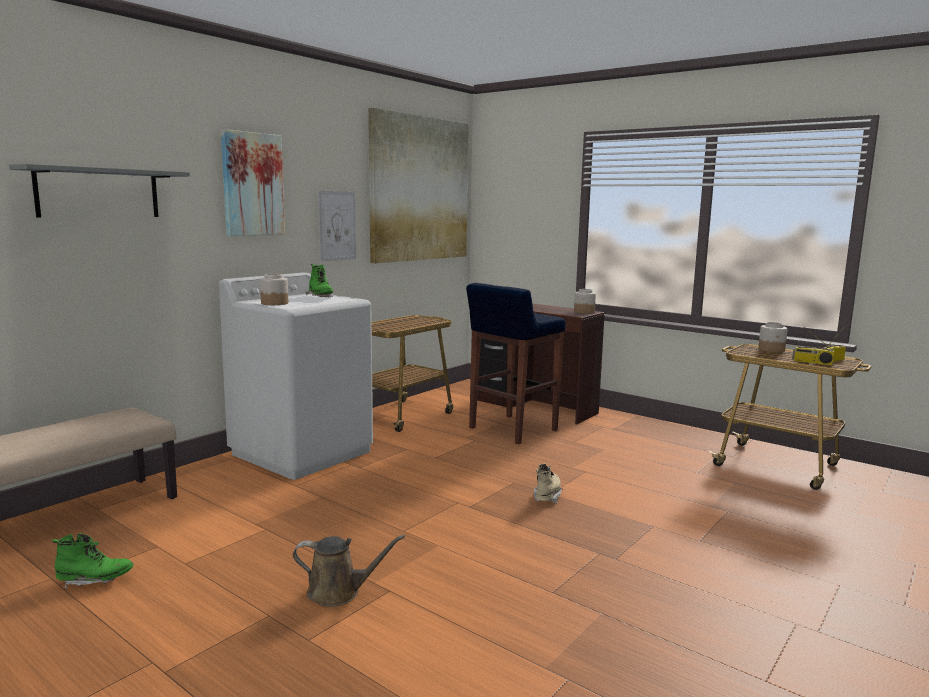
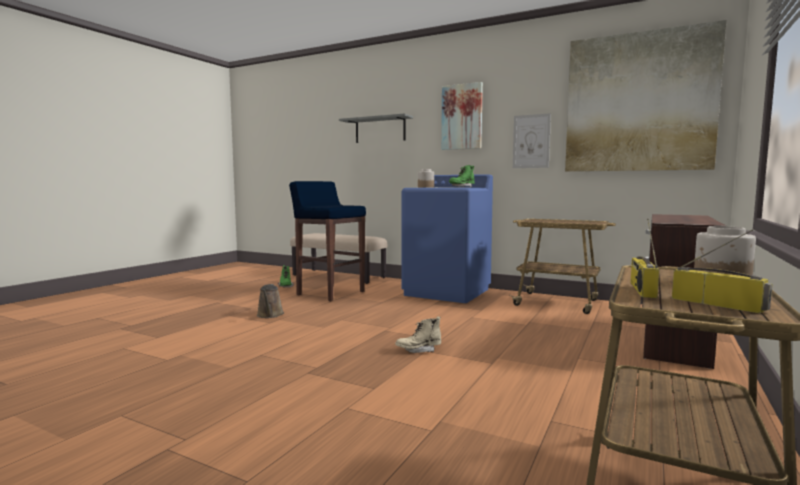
camera: 80 degrees right, 5 degrees down
(302, 452) = (447, 292): white washing machine -> blue washing machine
(512, 430) = (576, 334): blue stool -> blue stool (330, 293)
(547, 496) = (418, 350): beige boot -> beige boot turned 150 degrees clockwise
(584, 312) = (697, 222): jar -> none

